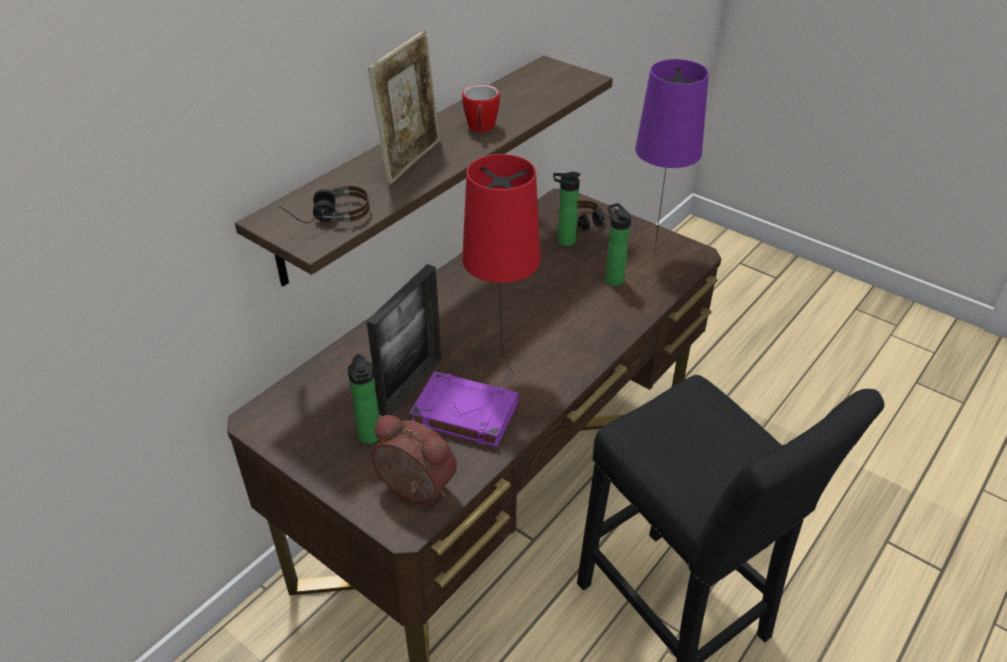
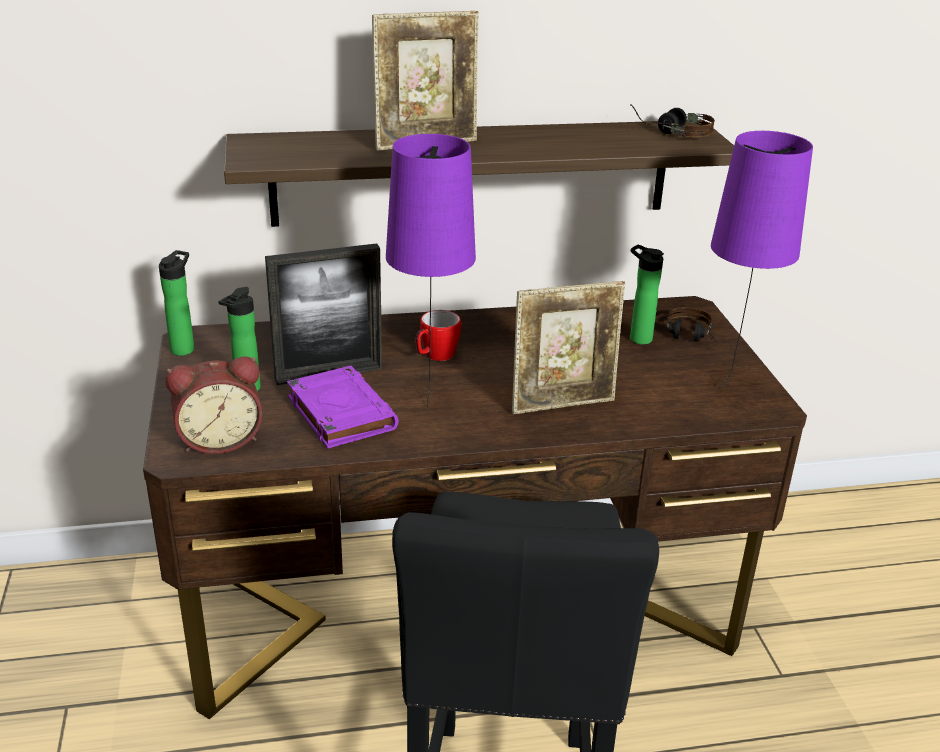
camera: 40 degrees right, 10 degrees down
(327, 216) = (292, 151): headphones -> headphones (671, 132)
(413, 491) = (219, 439): alarm clock -> alarm clock turned 90 degrees clockwise
(481, 129) = (529, 145): mug -> mug (435, 356)
(500, 362) = (428, 395): red table lamp -> purple table lamp
(587, 319) = (563, 404): none -> picture frame
(612, 278) = (642, 387): bottle -> bottle (184, 348)

